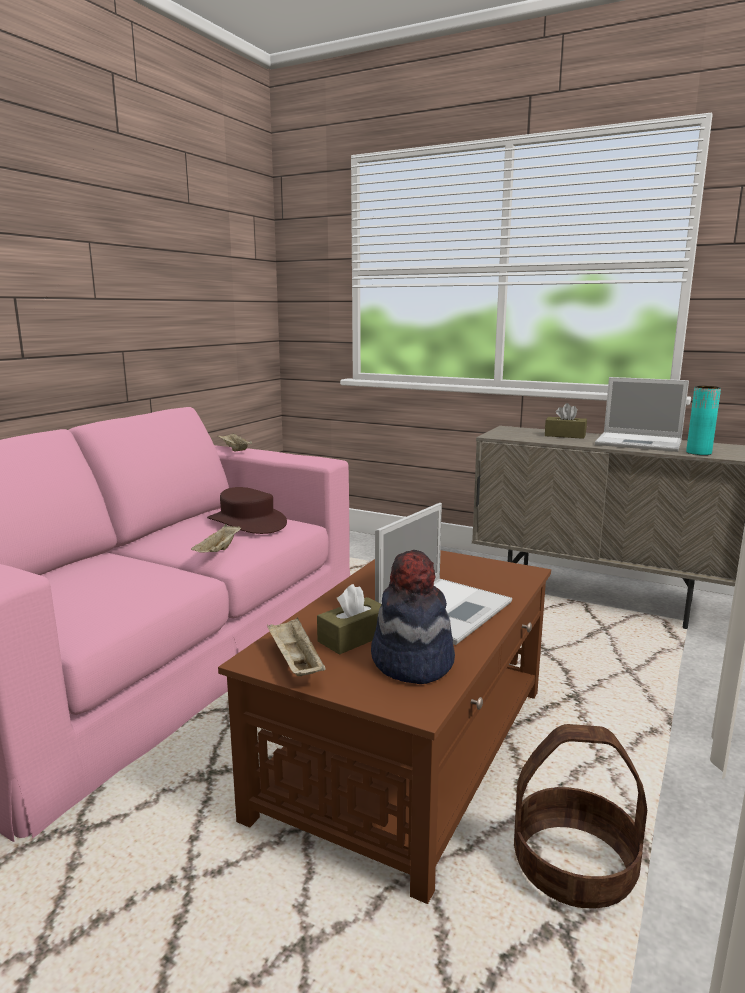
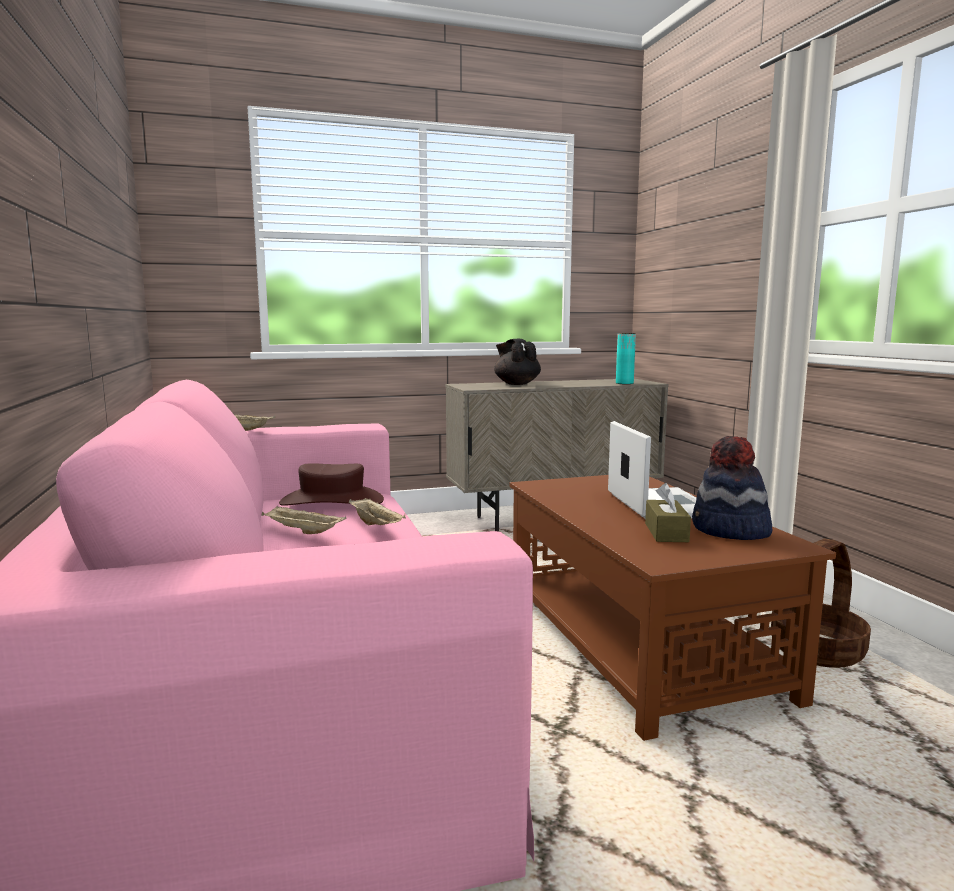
camera: 45 degrees left, 5 degrees down
(295, 663) = (683, 555): beige tray -> beige tray (302, 531)
(565, 435) = (516, 384): brown tissue box -> black teapot
(640, 443) = (575, 382): laptop -> none

